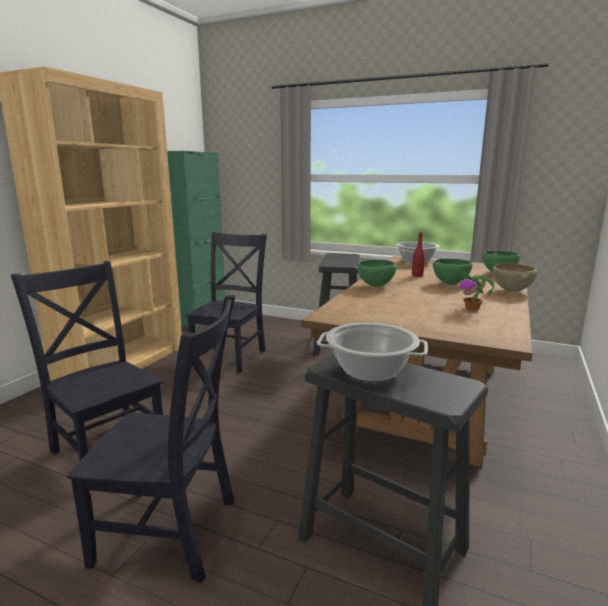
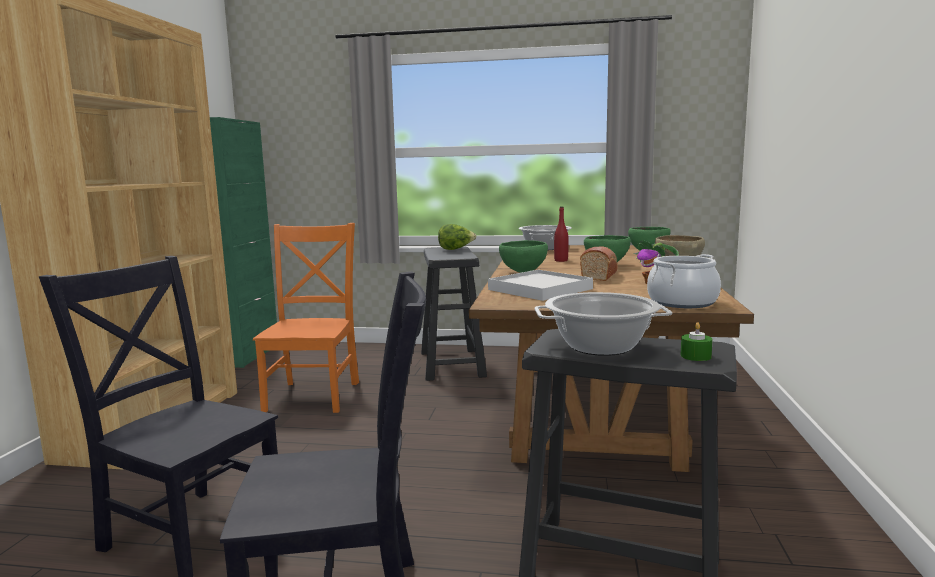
camera: 15 degrees left, 5 degrees down
(231, 356) = (314, 395): black chair -> orange chair
(348, 256) = (455, 249): none -> lettuce
(373, 305) = (540, 289): none -> white tray
(434, 295) = (600, 275): none -> bread
(440, 393) = (695, 356): none -> green candle
(478, 332) = (682, 302): none -> cooking pot

